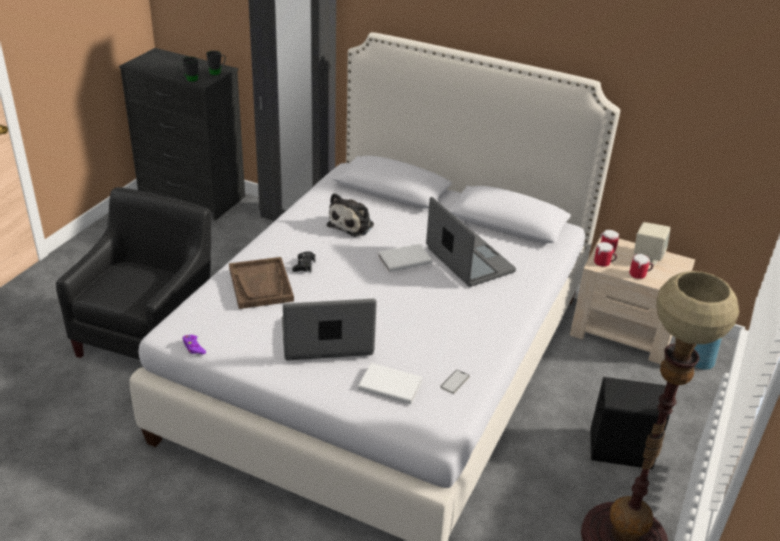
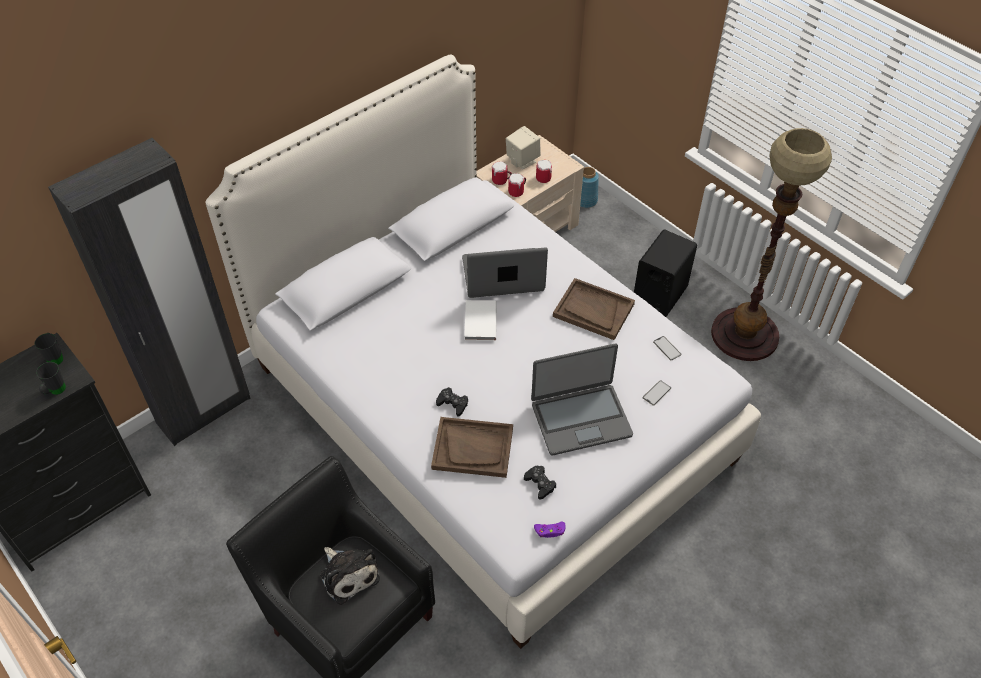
camera: 65 degrees left, 15 degrees up
(240, 329) = (540, 484): none -> black game controller
(327, 339) = (580, 419): laptop -> laptop turned 120 degrees counterclockwise
(352, 224) = (397, 342): plush toy -> plush toy (348, 574)
(390, 384) = (656, 393): white book -> phone
(468, 322) = (593, 310): none -> brown tray

